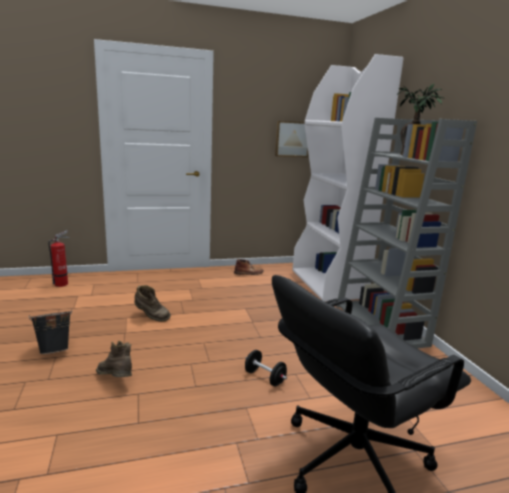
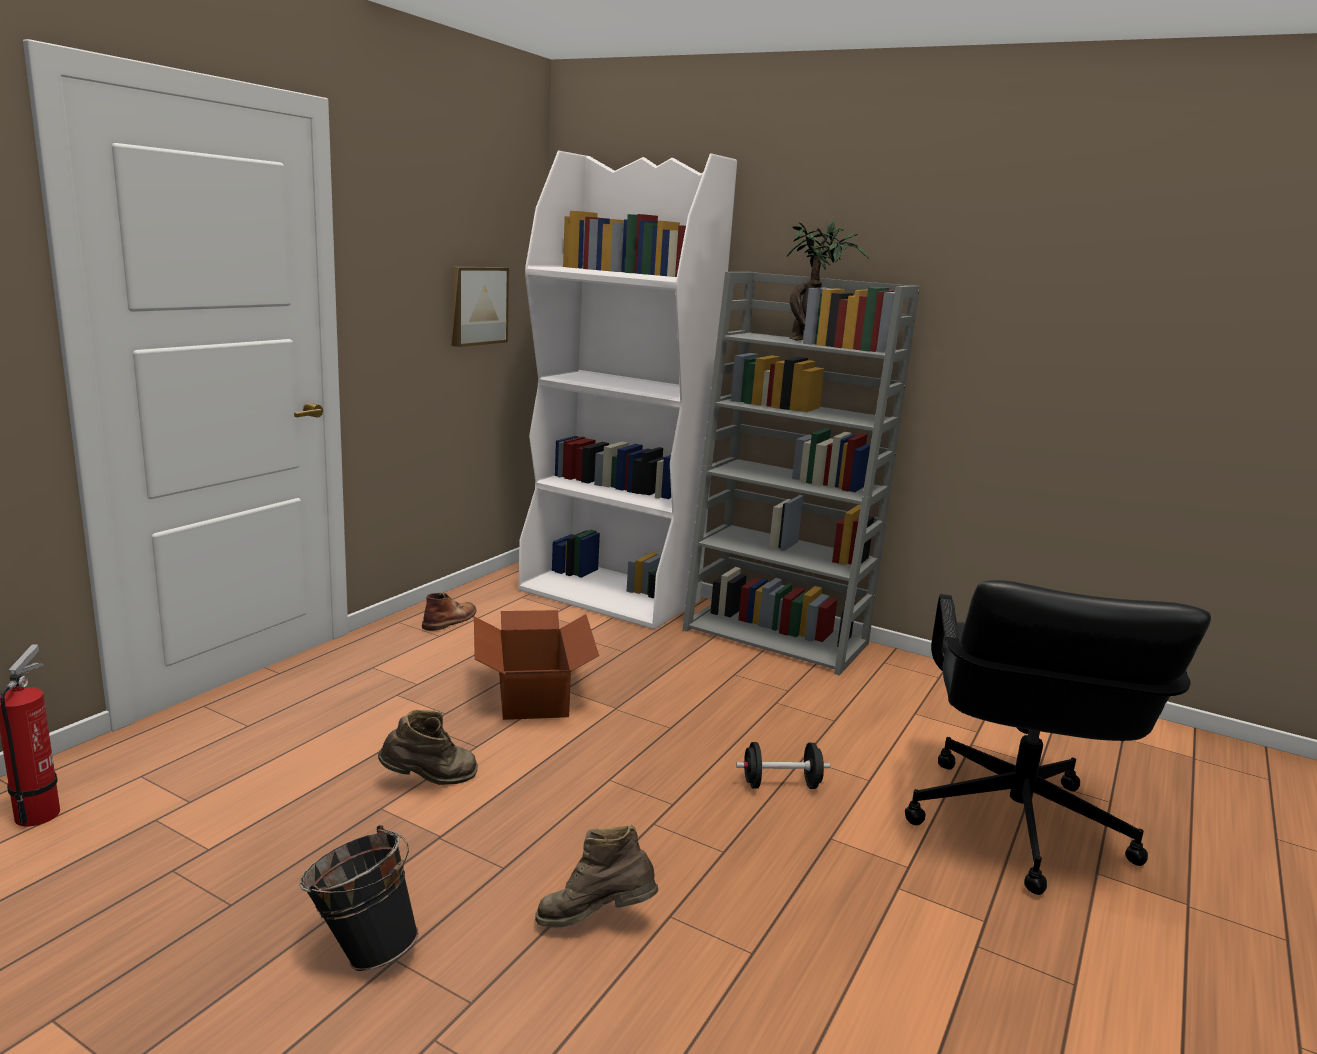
camera: 45 degrees left, 0 degrees up
(231, 305) = (531, 694): none -> cardboard box

